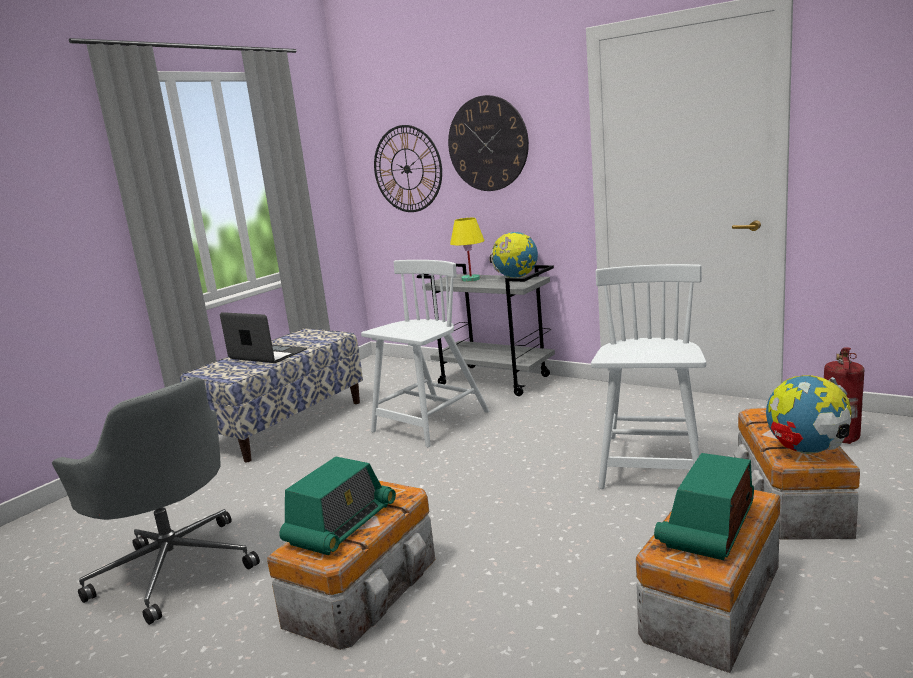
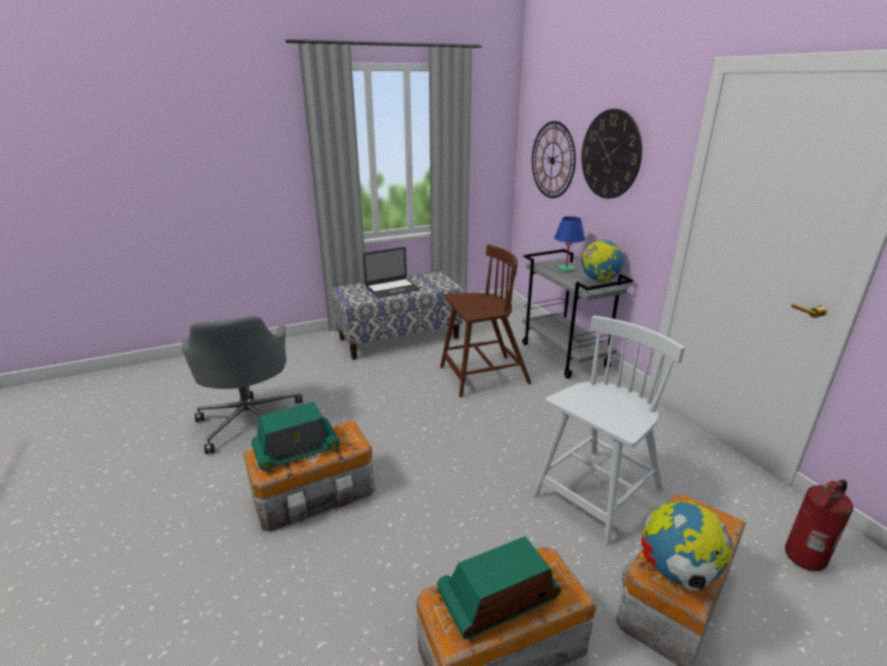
camera: 30 degrees right, 10 degrees up
(267, 354) = (392, 288): laptop -> laptop turned 90 degrees clockwise
(430, 423) = (482, 376): white chair -> brown chair
(470, 279) = (565, 269): yellow table lamp -> blue table lamp

